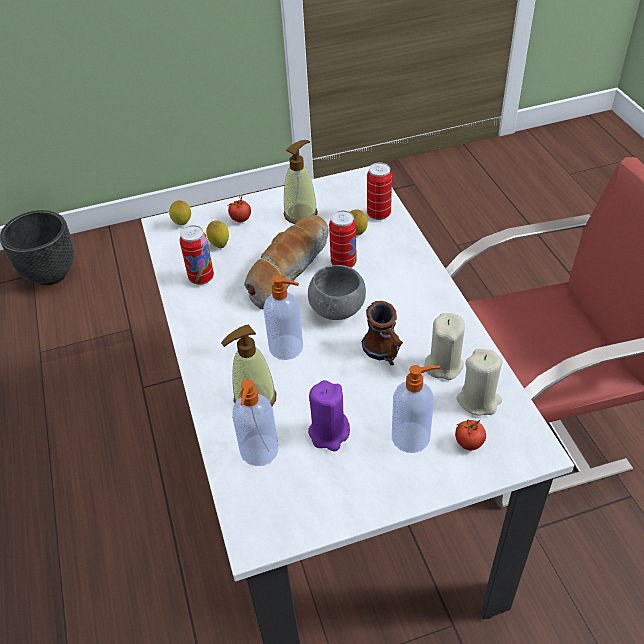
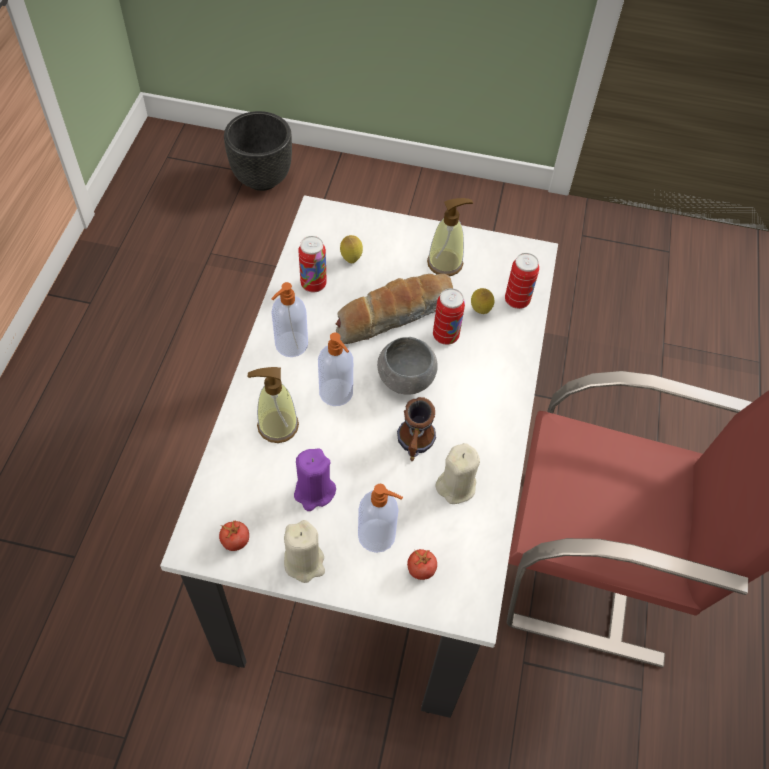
camera: 25 degrees right, 10 degrees up
(182, 224) = (334, 220): lemon -> none
(240, 219) = (388, 240): tomato -> tomato (235, 541)
(259, 452) = (248, 475): soap dispenser -> soap dispenser (290, 345)
(479, 400) = (460, 537): beige candle -> beige candle (304, 562)

